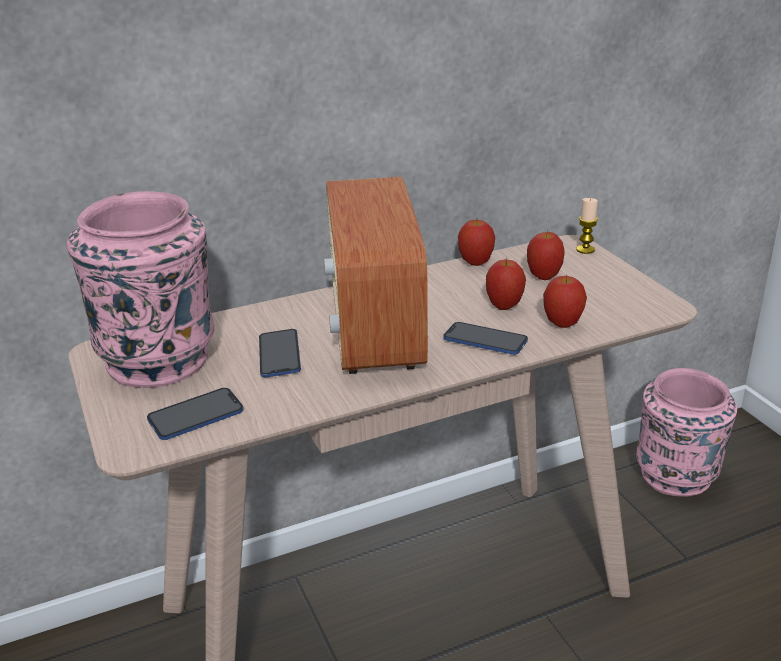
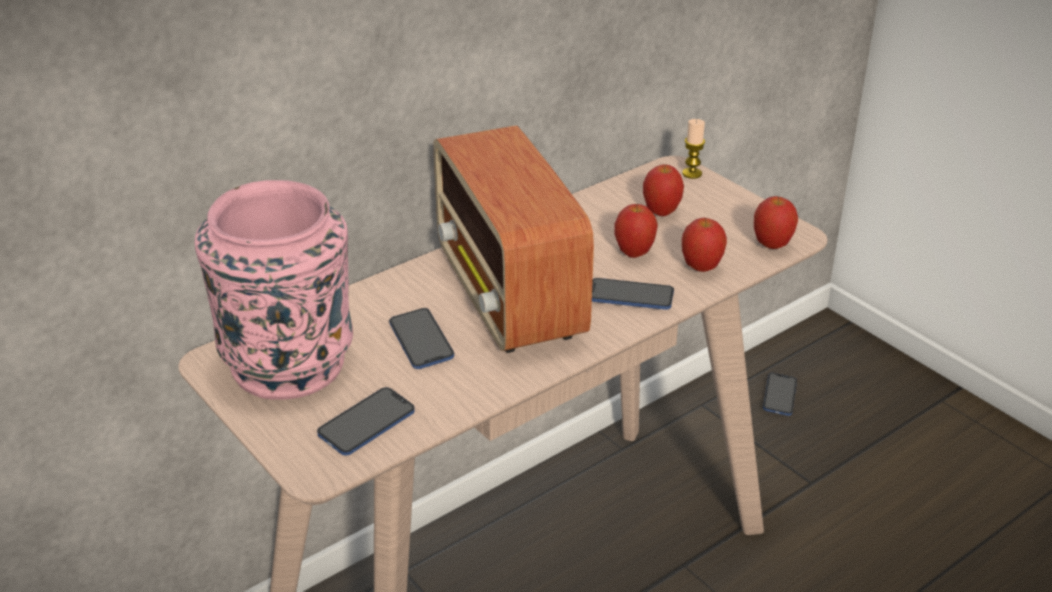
camera: 15 degrees left, 5 degrees up
(475, 263) = (583, 203): apple -> apple (772, 245)
(676, 477) = (779, 395): pink vase -> phone

